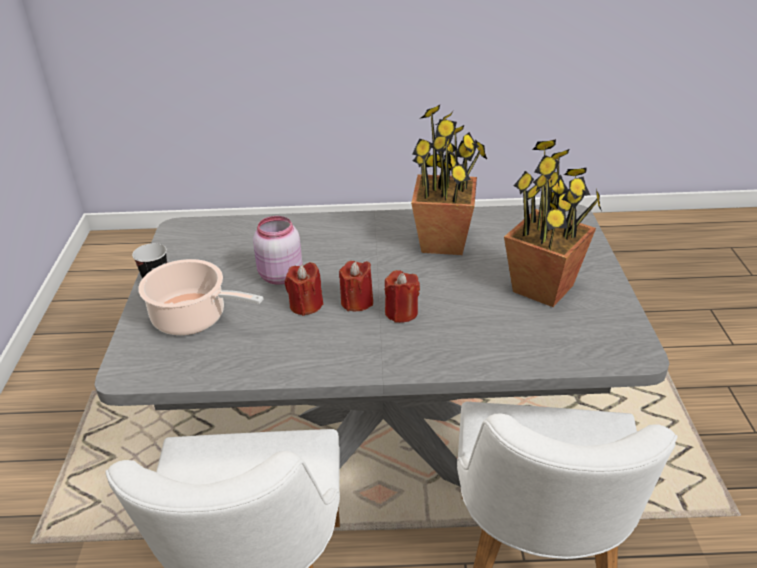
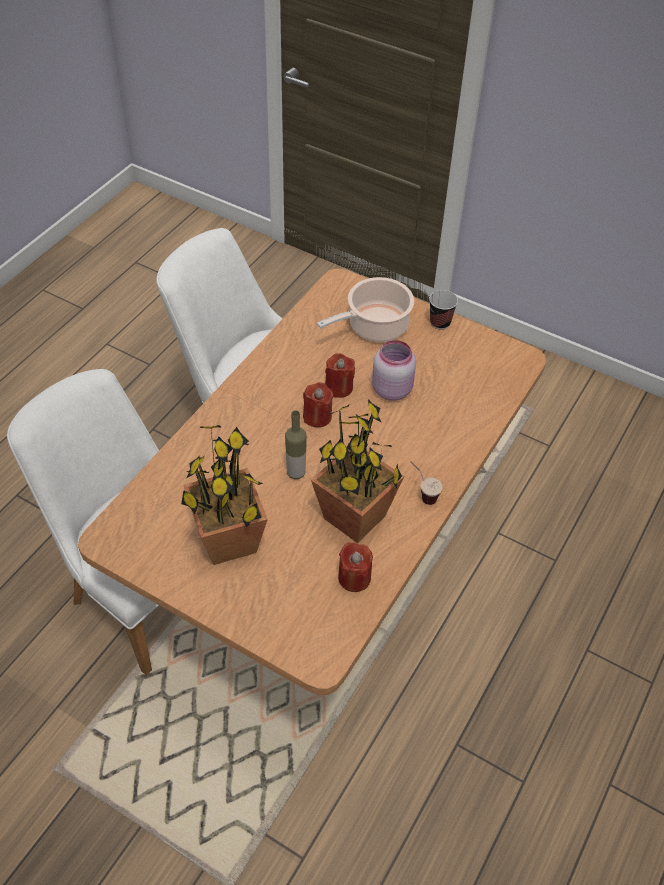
camera: 120 degrees right, 15 degrees up
(383, 448) = (326, 563): grey dining table -> brown dining table
(384, 224) = (422, 494): none -> cup
(401, 313) = (281, 434): red candle -> red candle (354, 578)
(434, 286) = (296, 473): none -> bottle

